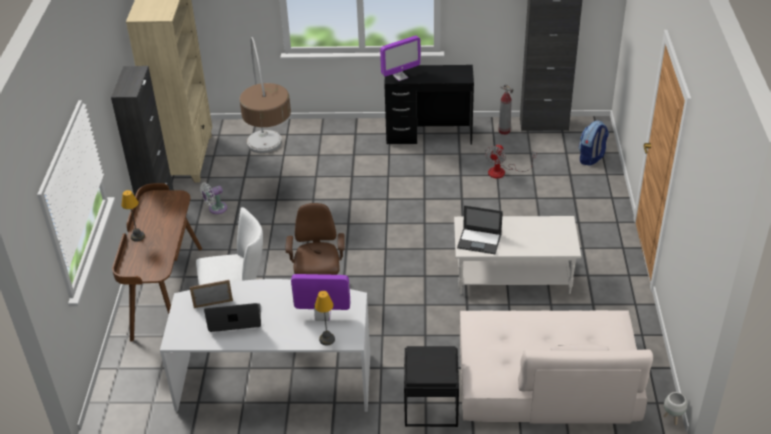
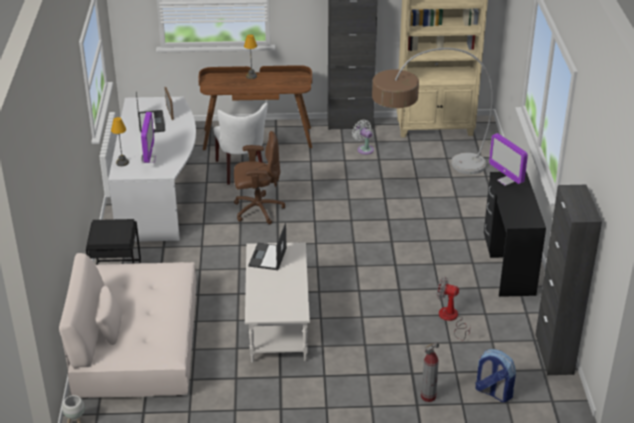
camera: 85 degrees right, 5 degrees down
(504, 131) = (531, 321): fire extinguisher -> fire extinguisher (428, 396)

